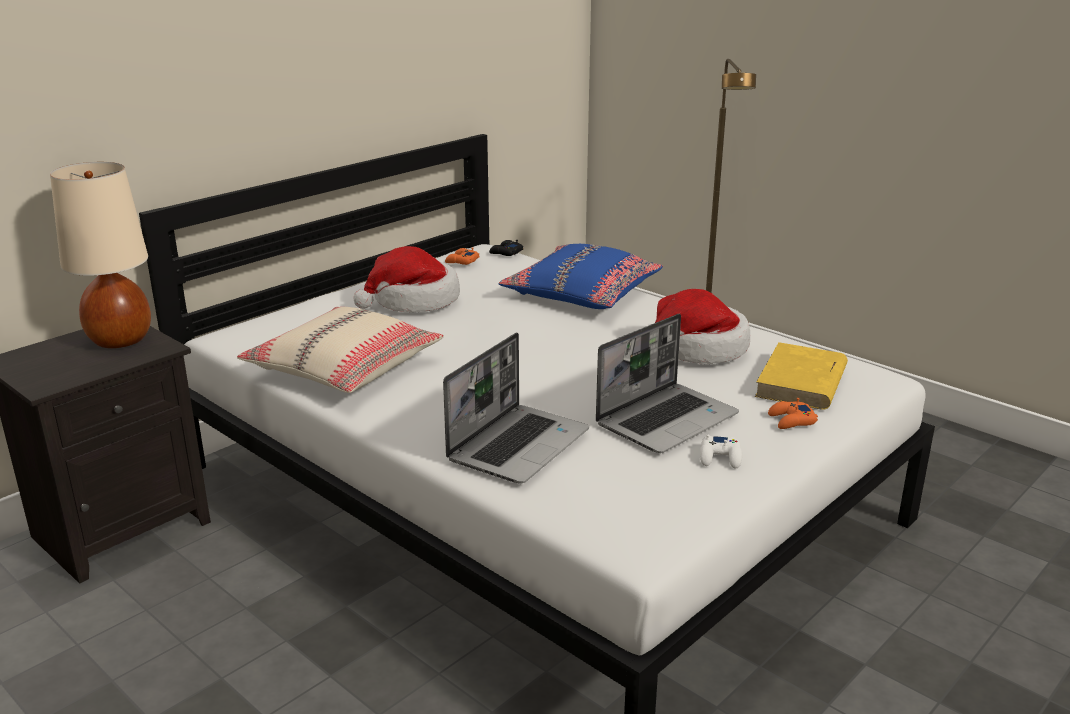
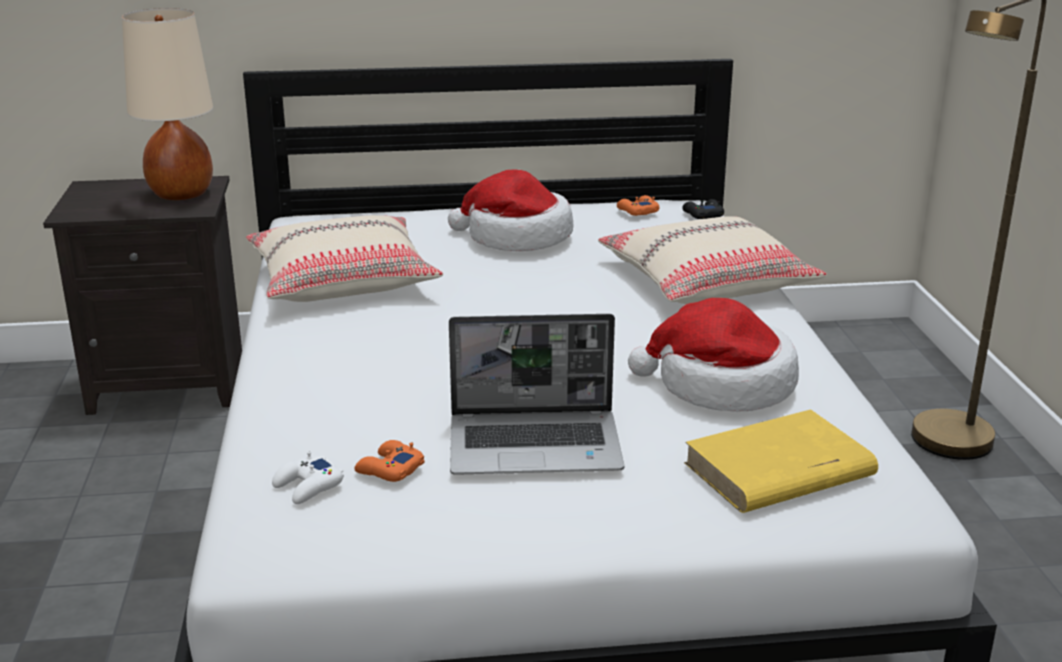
camera: 40 degrees right, 0 degrees up
(518, 445) = (345, 408): laptop -> none
(582, 293) = (707, 281): blue pillow -> beige pillow
(720, 457) = (515, 509): white game controller -> white game controller (308, 486)
(791, 420) = (673, 507): orange game controller -> orange game controller (389, 469)

